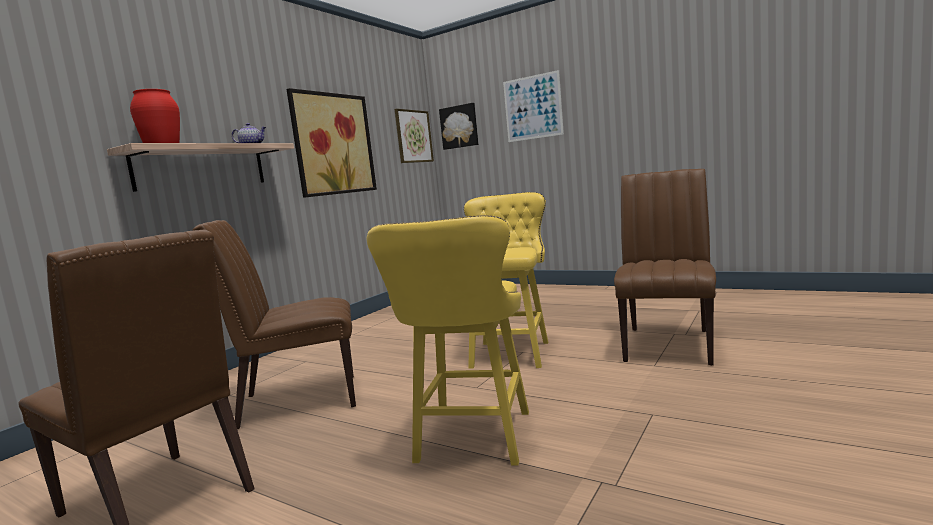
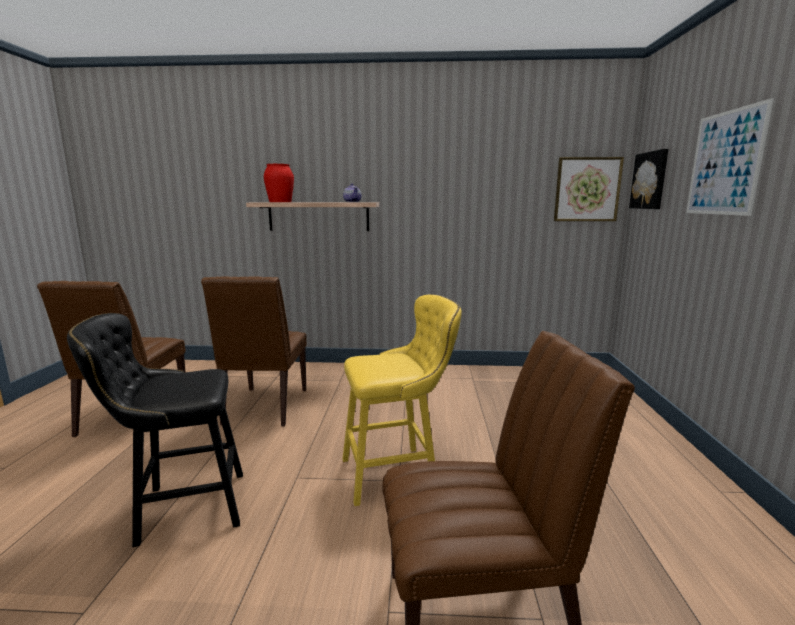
camera: 60 degrees right, 5 degrees up
(300, 400) = (266, 406): brown chair -> brown chair turned 135 degrees counterclockwise
(333, 144) = (454, 199): picture -> none
(471, 444) = (177, 509): yellow stool -> black stool

